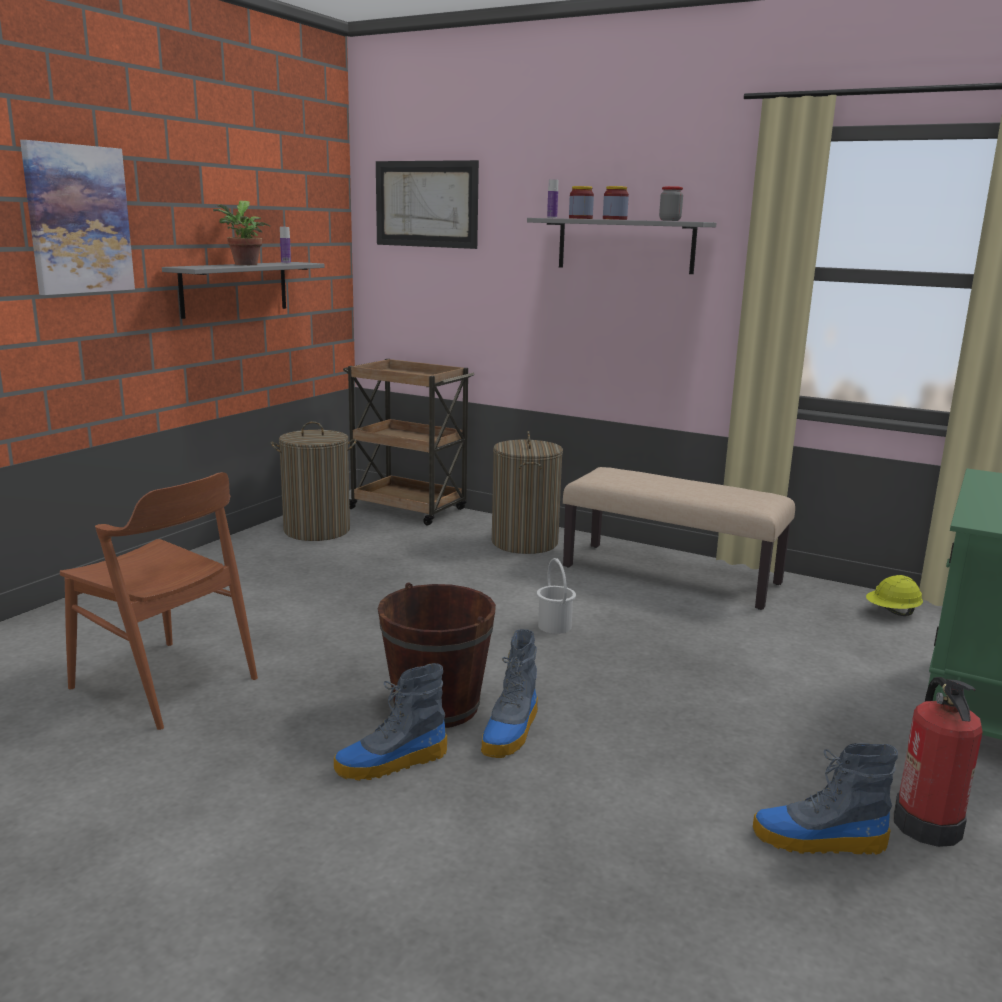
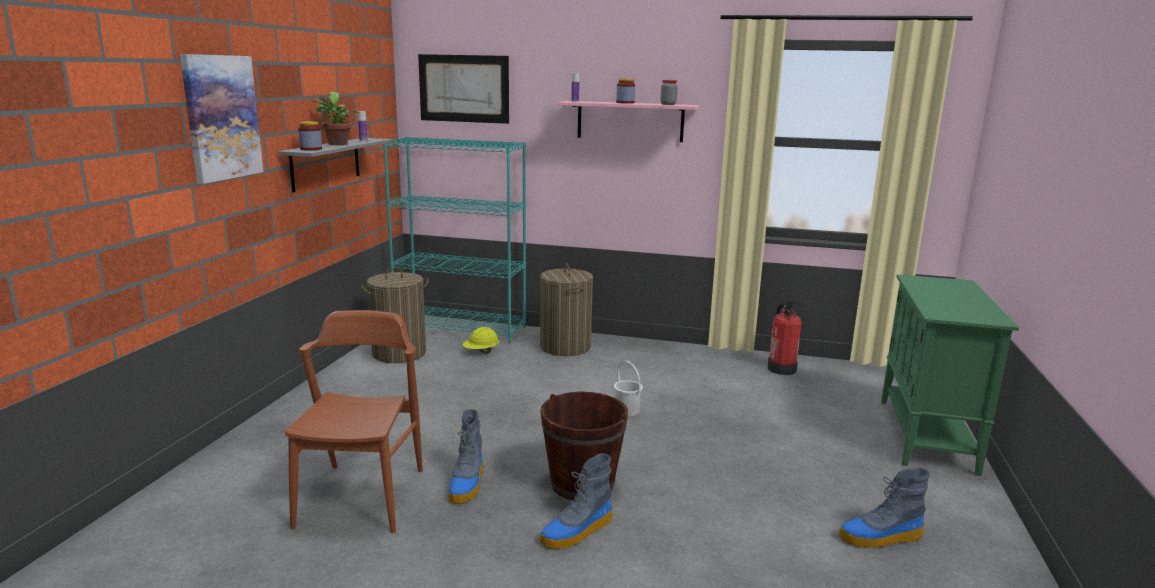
camera: 15 degrees left, 0 degrees up
(165, 683) = (362, 497): brown chair -> brown chair turned 105 degrees counterclockwise
(409, 509) = (461, 328): brown cart -> turquoise bookcase
(511, 732) = (646, 495): boot -> boot (467, 484)
(580, 218) = (597, 102): jar -> jar (311, 149)
(625, 245) = (630, 121): grey shelf -> pink shelf
(672, 575) = (683, 361): beige bench -> none
(892, 613) = (837, 373): yellow hard hat -> yellow hard hat (481, 352)
(927, 824) = (935, 515): fire extinguisher -> fire extinguisher (781, 369)

